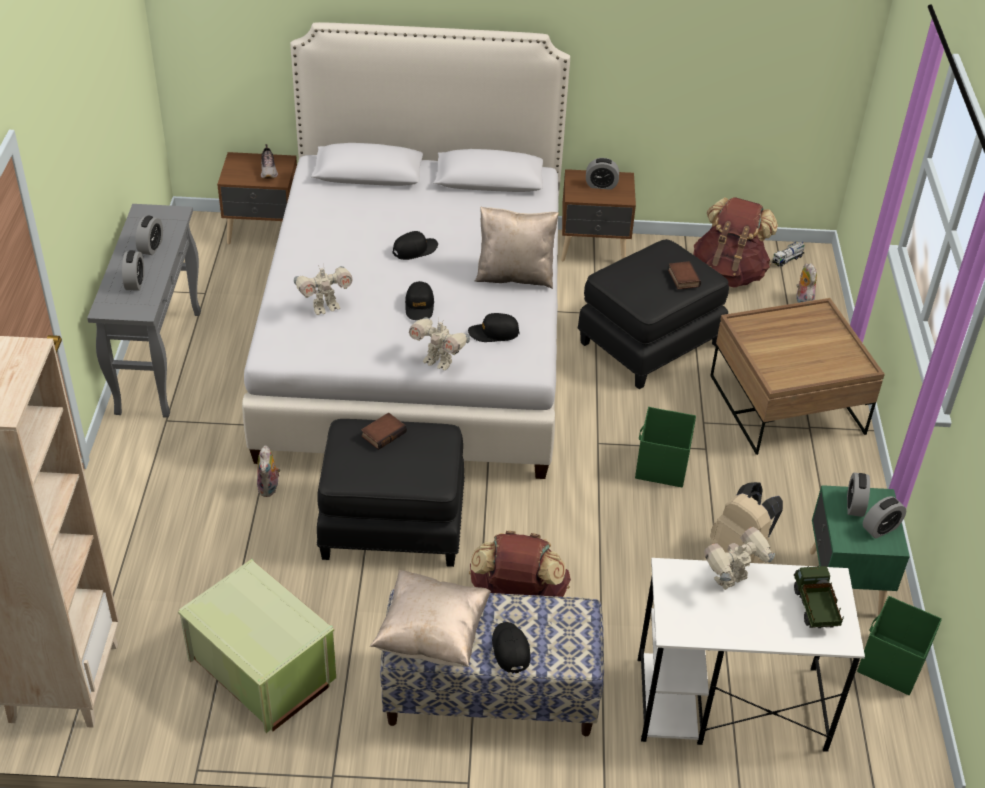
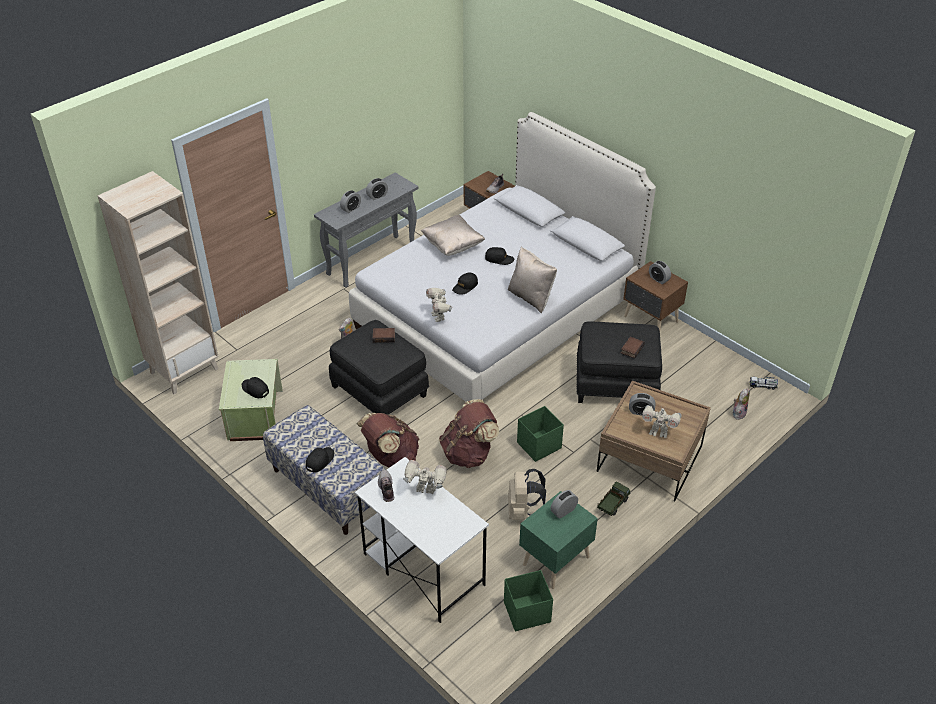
camera: 45 degrees right, 0 degrees up
(325, 307) = (421, 263): toy robot -> toy robot (658, 432)
(432, 635) = (297, 433): beige pillow -> beige pillow (452, 246)
(493, 333) = (483, 318): black cap -> black cap (255, 389)
(687, 613) = (386, 489): none -> shoe
(729, 273) = (714, 374): brown backpack -> brown backpack (468, 453)
(813, 608) = (445, 528): toy truck -> toy truck (612, 505)
(880, 528) = (561, 530): alarm clock -> alarm clock (641, 412)

